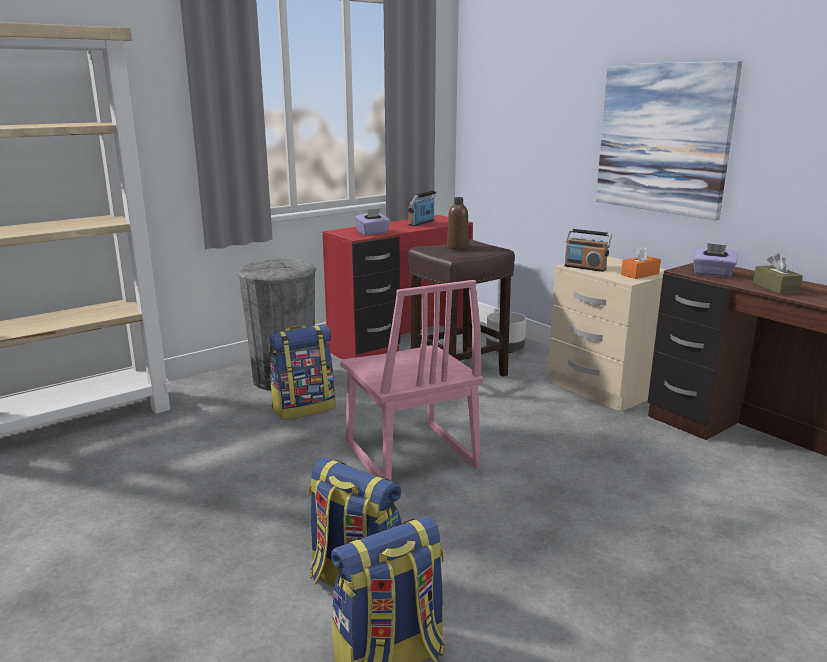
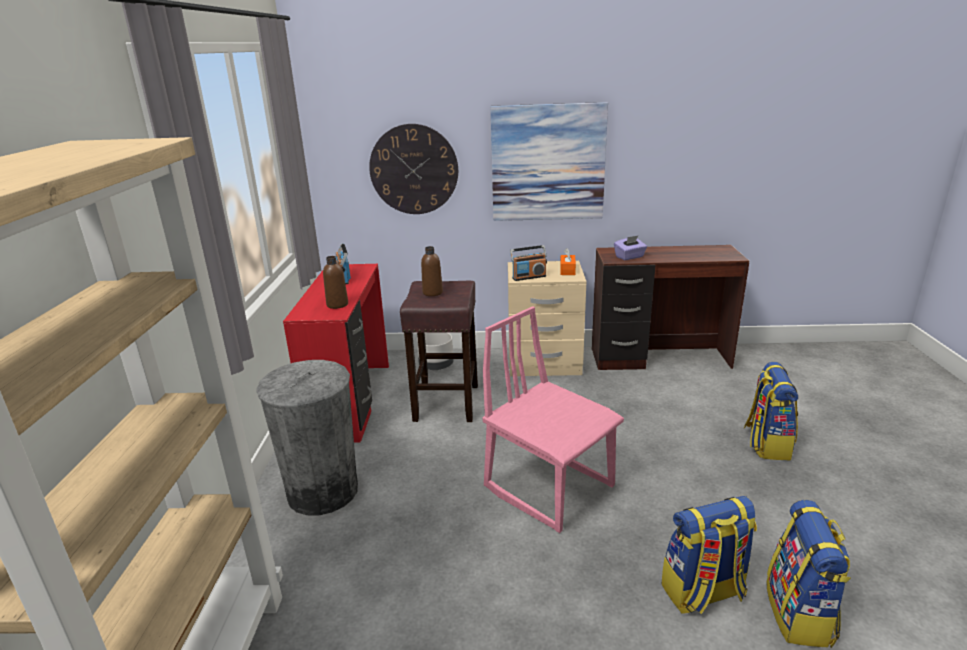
camera: 50 degrees left, 5 degrees up
(304, 408) = (400, 504): backpack -> backpack (766, 443)
(373, 233) = (337, 305): purple tissue box -> brown bottle
(409, 457) = (550, 486): pink chair -> pink chair turned 150 degrees counterclockwise
(536, 133) = (414, 169): none -> wall clock
(775, 288) = (676, 256): brown tissue box -> none

